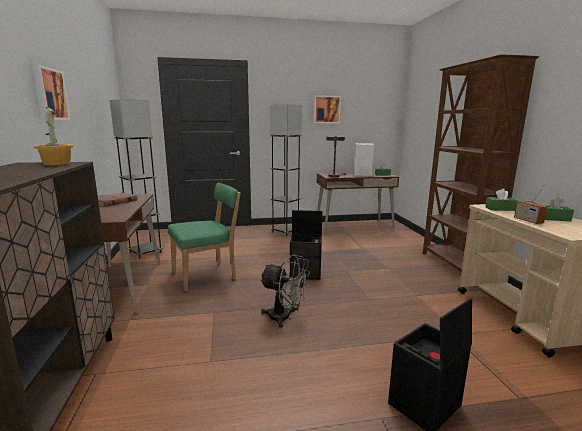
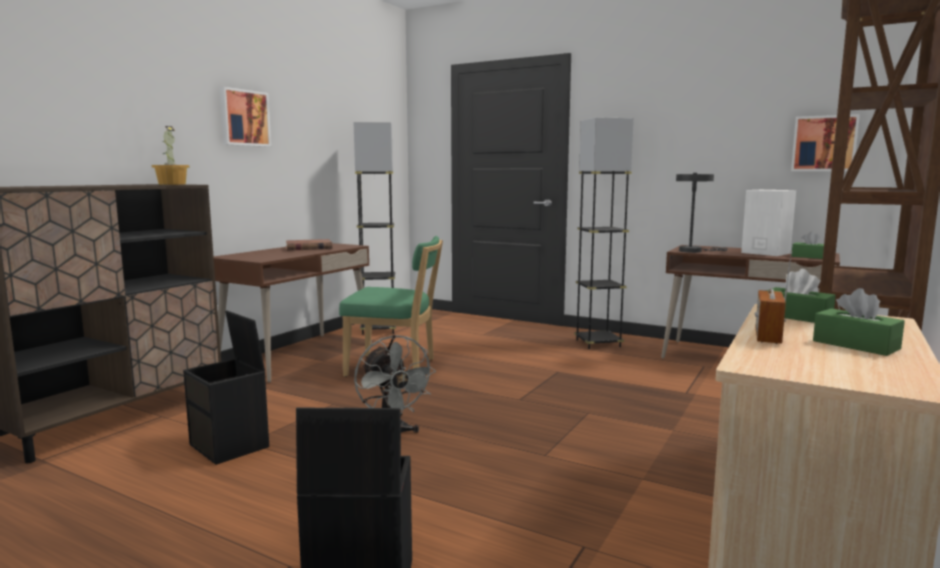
camera: 40 degrees right, 5 degrees down
(306, 273) = (520, 398): black storage box -> black storage box (231, 446)
(326, 109) = (709, 125): picture -> picture (824, 143)

